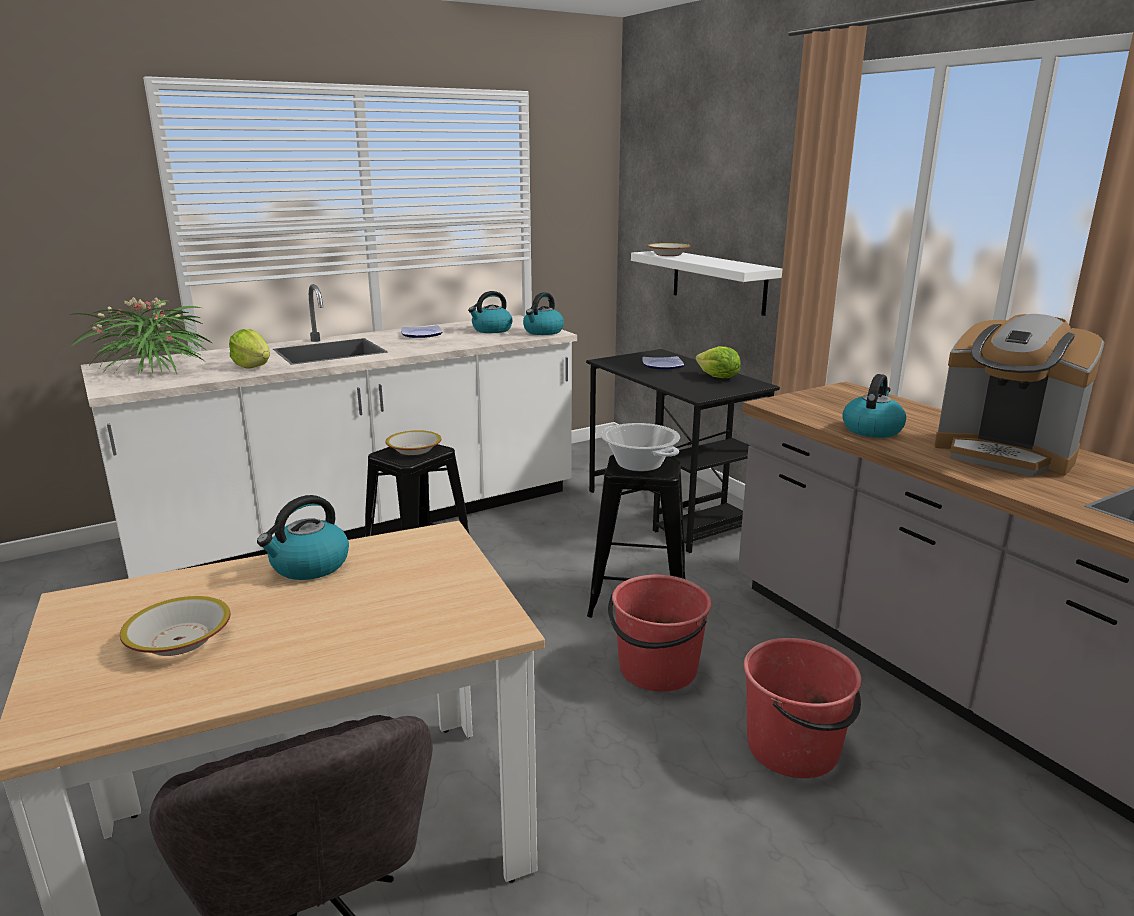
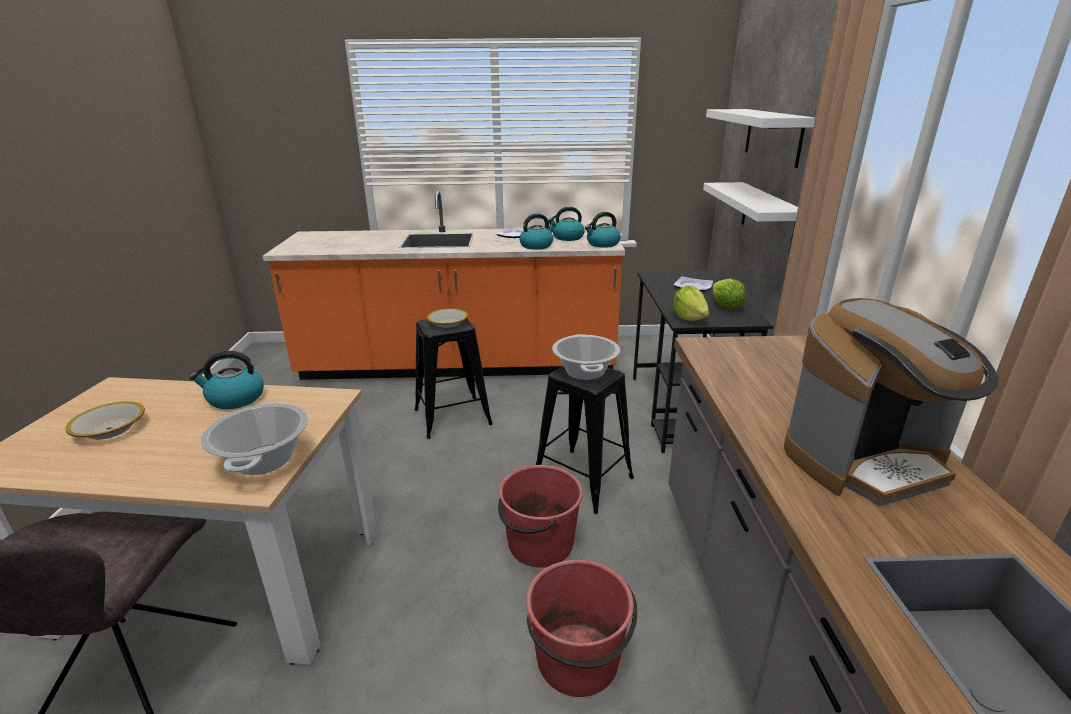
camera: 30 degrees right, 5 degrees up
(153, 368) = (325, 239): potted plant -> none
(253, 366) = (375, 246): lettuce -> lettuce (689, 318)
(364, 523) = (459, 365): white counter -> orange counter
(464, 605) = (264, 459): none -> cooking pot
(668, 254) = (731, 187): bowl -> none
(709, 197) = (773, 136): none -> white shelf
(872, 429) = (755, 394): kettle -> kettle (537, 246)
(1004, 454) = (865, 461): coffee machine -> coffee machine turned 90 degrees counterclockwise

